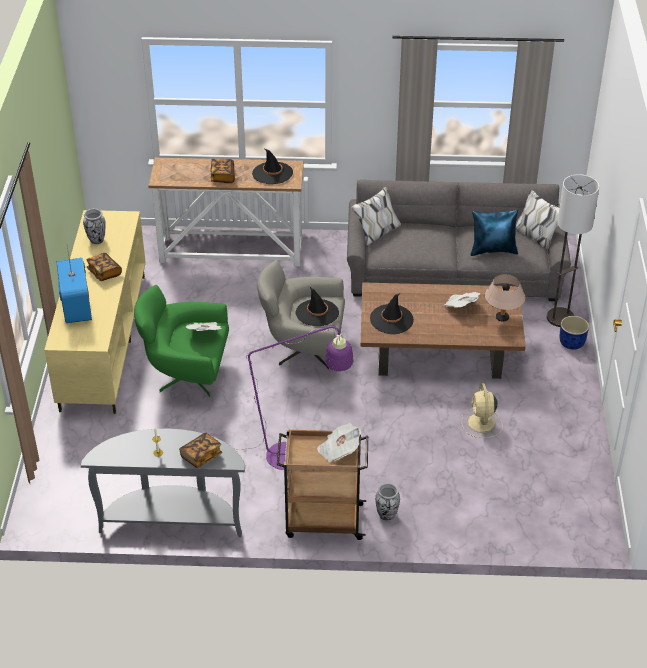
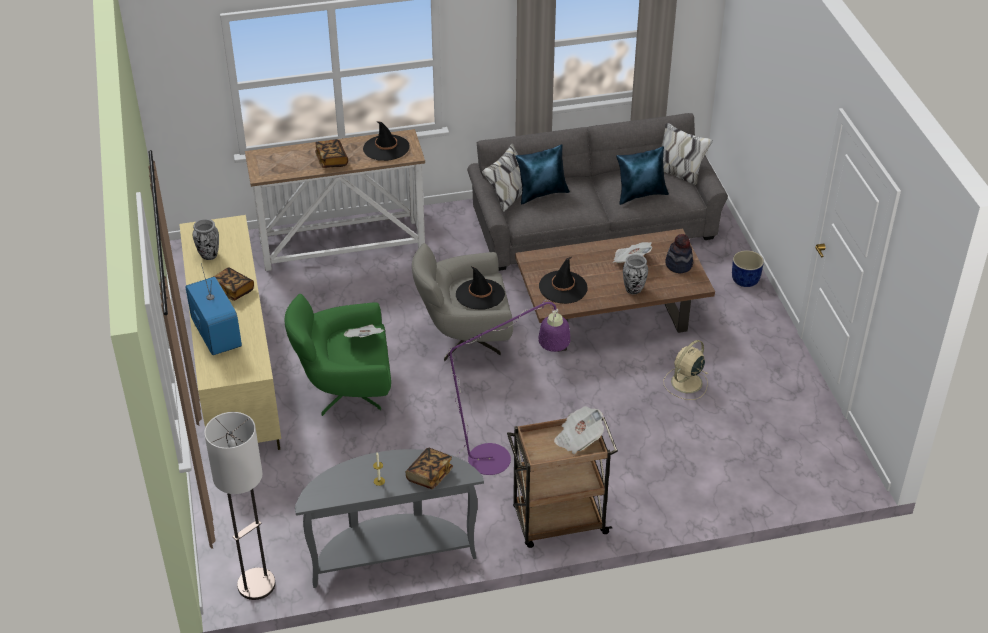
camera: 15 degrees left, 0 degrees up
(386, 515) = (624, 501): vase -> vase (633, 290)
(405, 235) = (542, 193): none -> blue pillow
(481, 423) = (685, 383): beige fan -> beige fan turned 60 degrees clockwise
(502, 317) = (679, 264): beige table lamp -> hat
(560, 318) = (723, 256): floor lamp -> floor lamp (256, 584)

